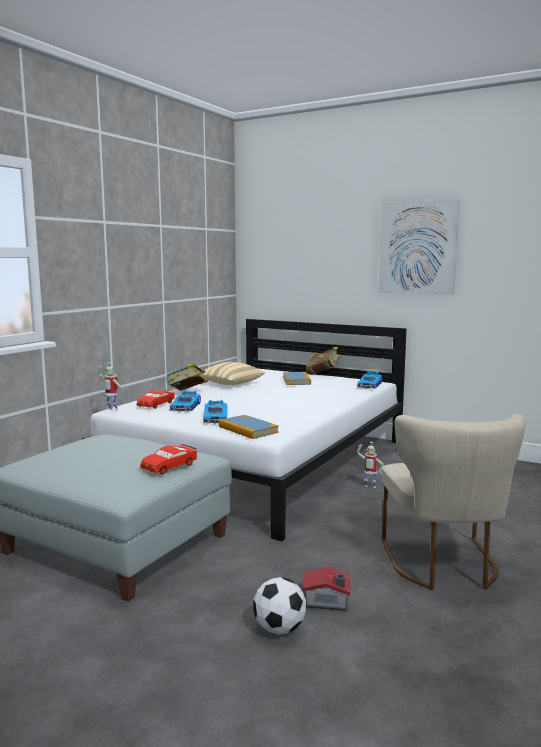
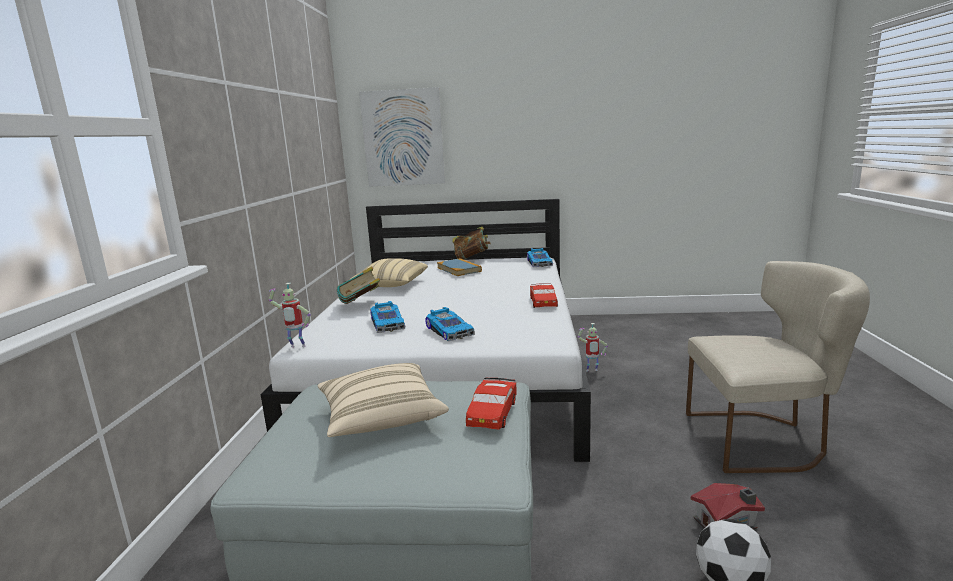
camera: 25 degrees left, 5 degrees up
(107, 455) = (381, 418): none -> beige pillow
(156, 404) = (345, 327): red toy car -> red toy car (543, 302)
(248, 429) = (512, 338): book -> none
(417, 247) = (565, 111): picture -> picture (403, 138)
(444, 566) = (762, 440): beige chair -> beige chair turned 60 degrees counterclockwise

